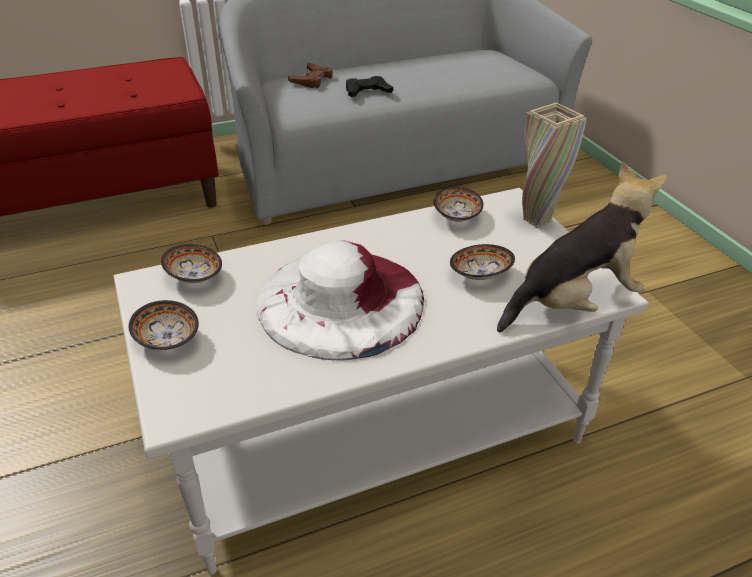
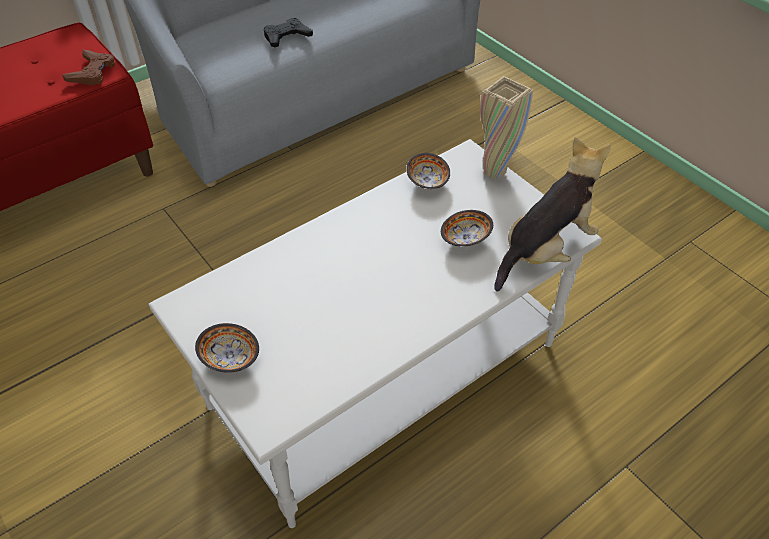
camera: 15 degrees left, 10 degrees up
(194, 277) = (224, 290): bowl -> none
(312, 80) = (226, 30): brown game controller -> brown game controller (92, 72)
(341, 300) = (360, 288): white hat -> none

